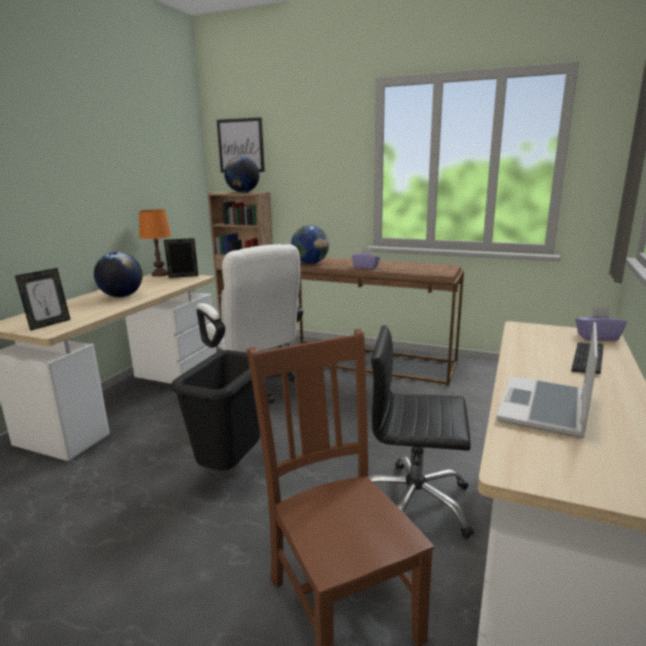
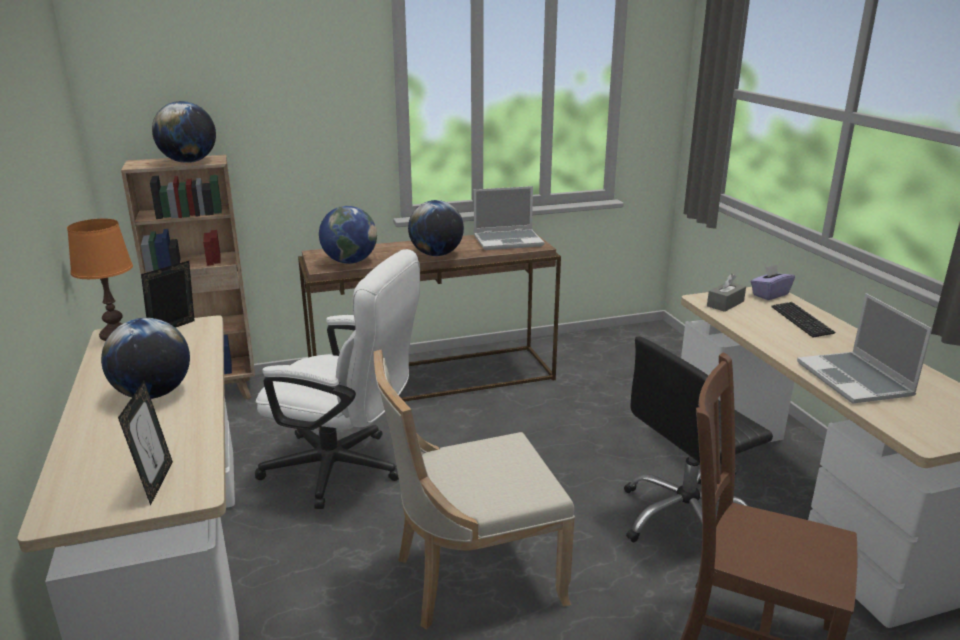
camera: 40 degrees left, 5 degrees up
(231, 468) = (471, 577): black trash can -> beige chair
(241, 145) = (155, 79): picture -> none
(366, 267) = (436, 254): purple tissue box -> globe
(429, 268) = (508, 241): none -> laptop
(535, 333) = (725, 304): none -> grey tissue box

